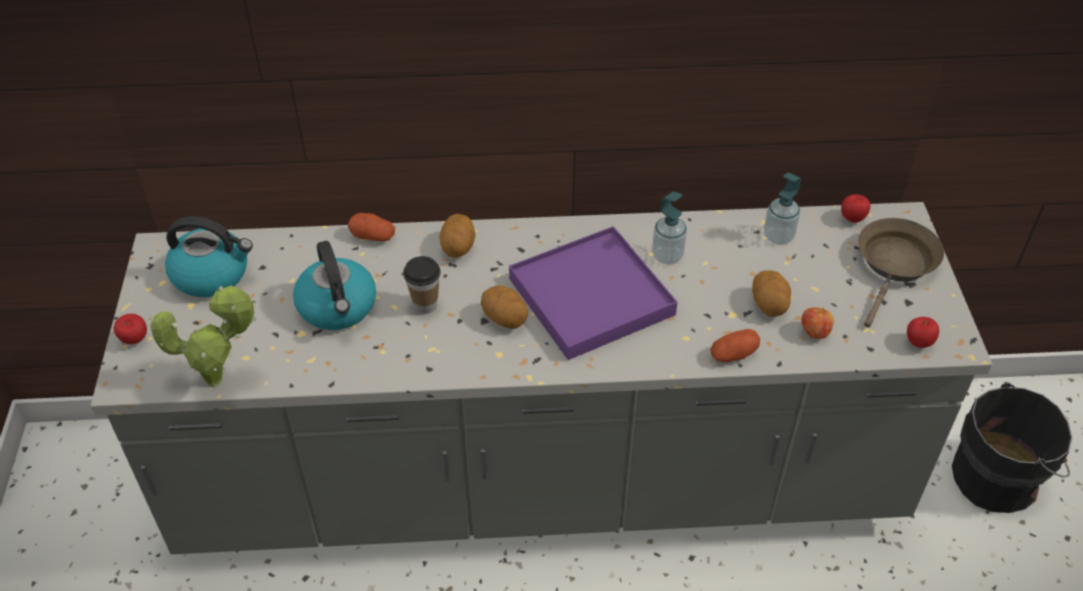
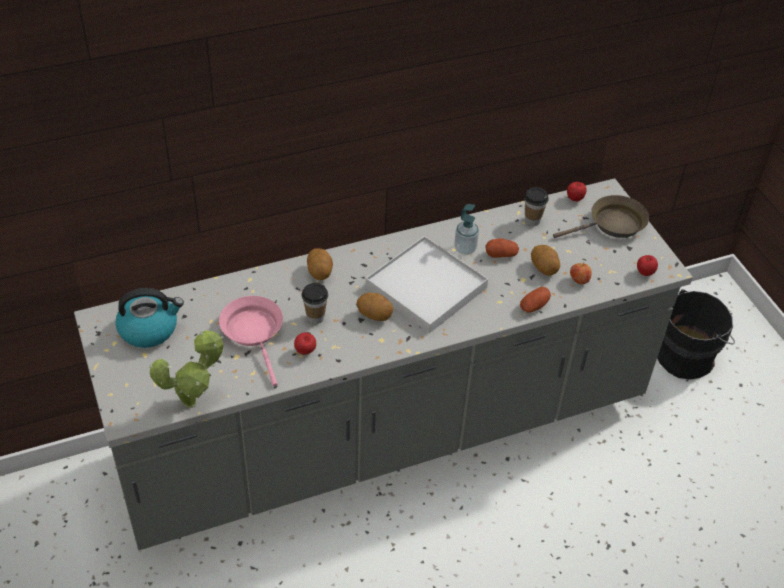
camera: 20 degrees left, 0 degrees up
(135, 341) = (116, 389): apple -> apple (305, 352)
(338, 307) = (254, 332): kettle -> pink frying pan
(373, 236) = (254, 277): potato -> potato (501, 254)
(591, 296) = (426, 287): purple tray -> white tray
(778, 236) = (532, 220): soap dispenser -> cup
(895, 265) = (612, 225): brown frying pan -> brown frying pan turned 60 degrees clockwise

